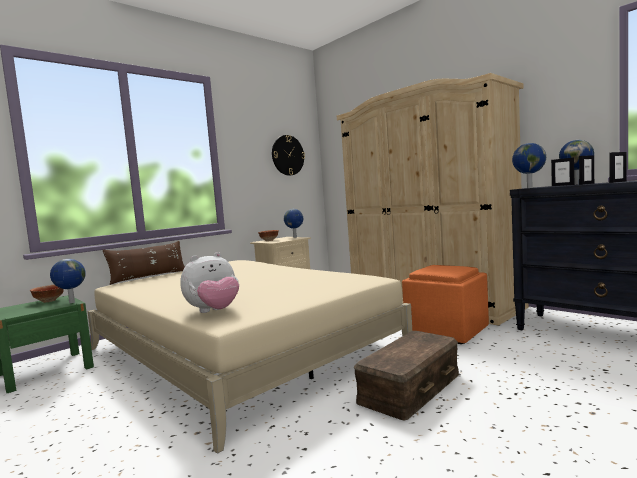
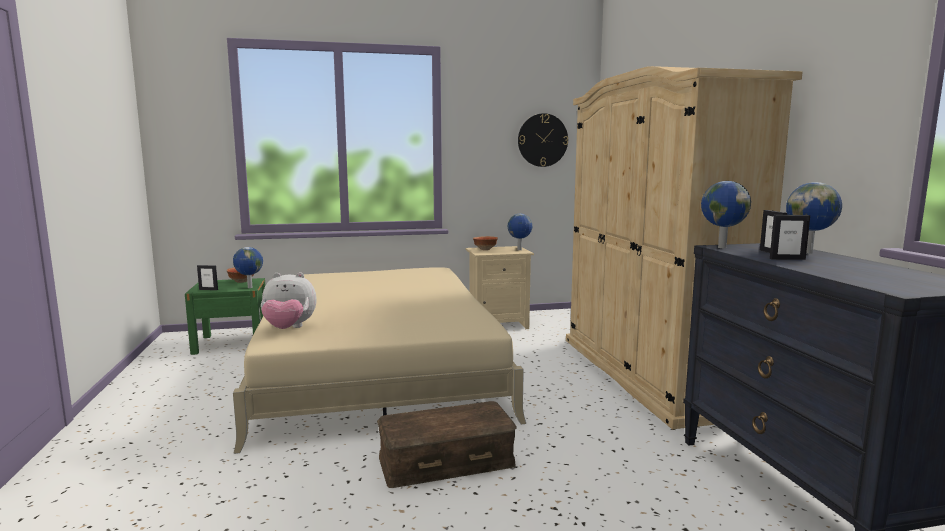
camera: 30 degrees right, 5 degrees up
(148, 277) = (336, 272): brown pillow -> none
(446, 331) = (596, 415): orange ottoman -> none
(617, 182) = (818, 266): picture frame -> picture frame (208, 289)

